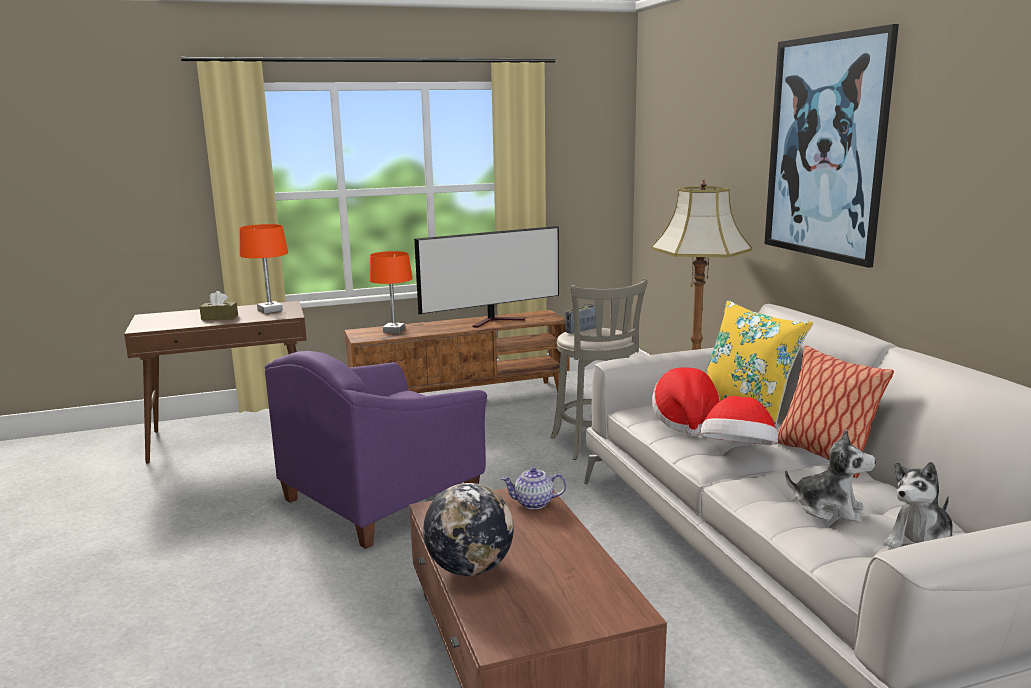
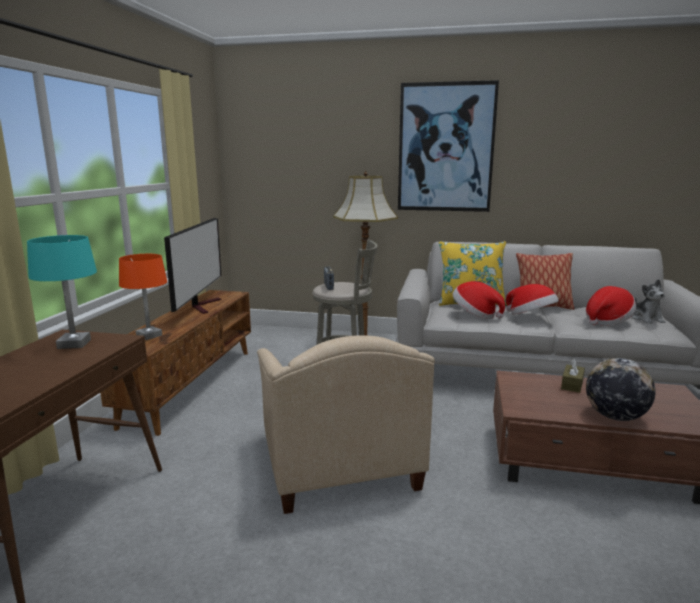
camera: 60 degrees left, 0 degrees up
(219, 317) = (43, 368): brown tissue box -> brown tissue box (572, 384)
(269, 310) = (74, 344): orange table lamp -> turquoise table lamp
(383, 498) = (337, 462): purple armchair -> beige armchair
(533, 503) = (528, 380): teapot -> none
(828, 509) = (607, 321): plush toy -> hat

